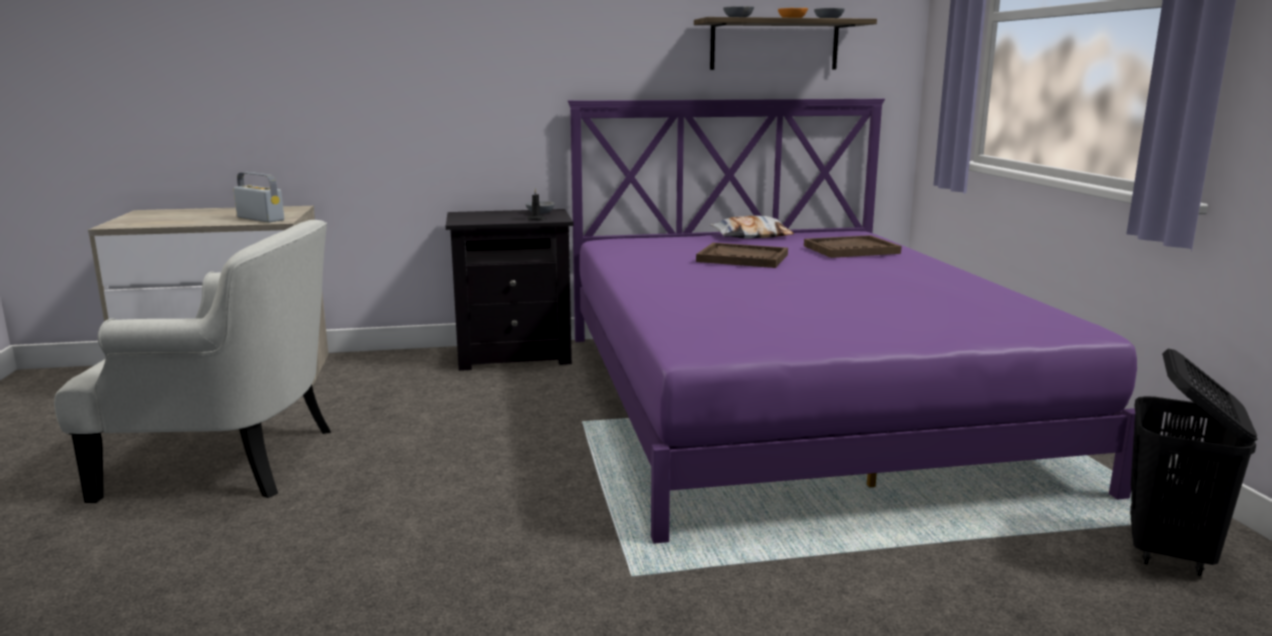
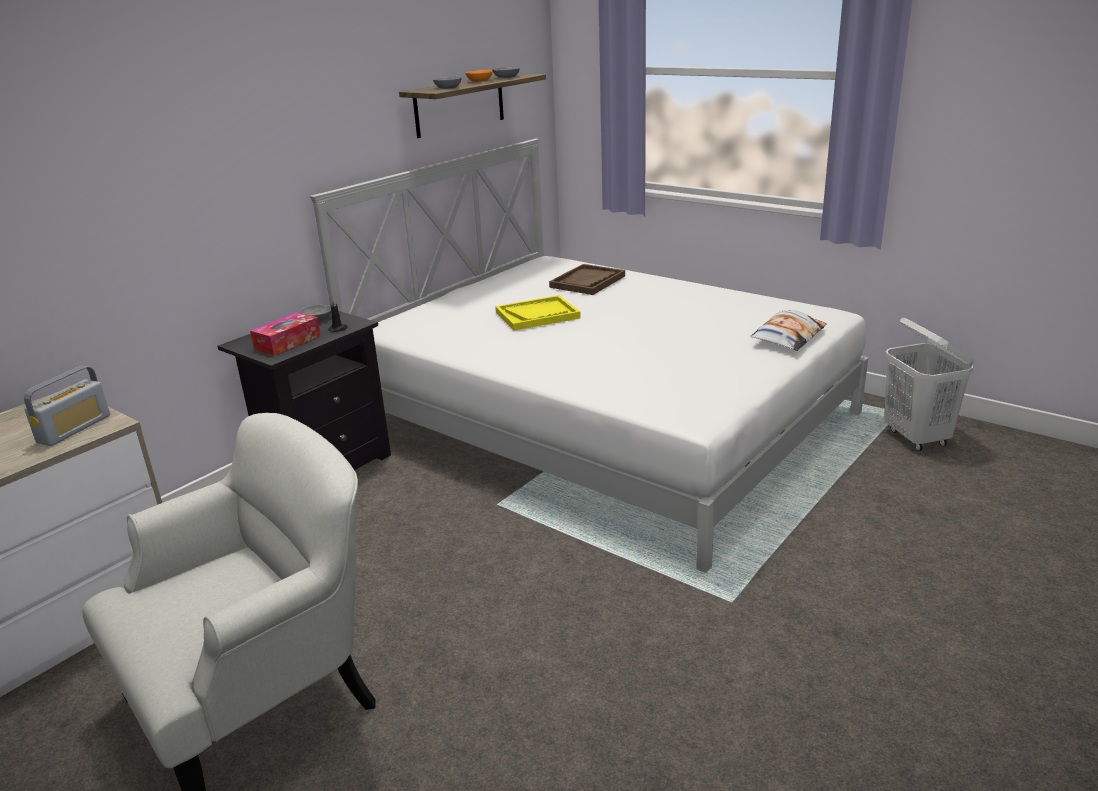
camera: 40 degrees left, 10 degrees up
(260, 218) = (74, 429): radio -> radio turned 120 degrees clockwise
(487, 218) = (287, 342): none -> tissue box
(743, 258) = (537, 315): brown tray -> yellow tray
(751, 236) = (484, 286): pillow -> pillow (787, 337)
(788, 402) = (603, 422): purple bed -> white bed
(1169, 551) = (916, 438): black laundry basket -> white laundry basket

